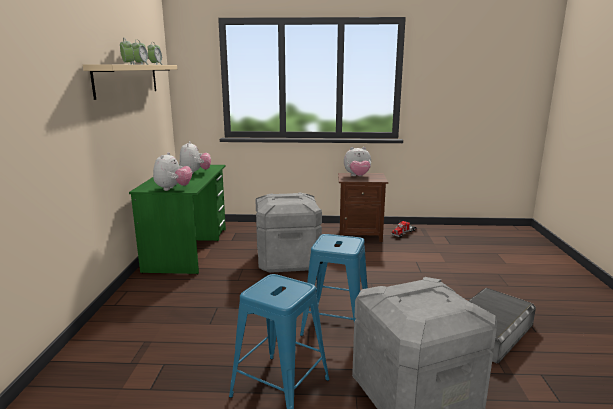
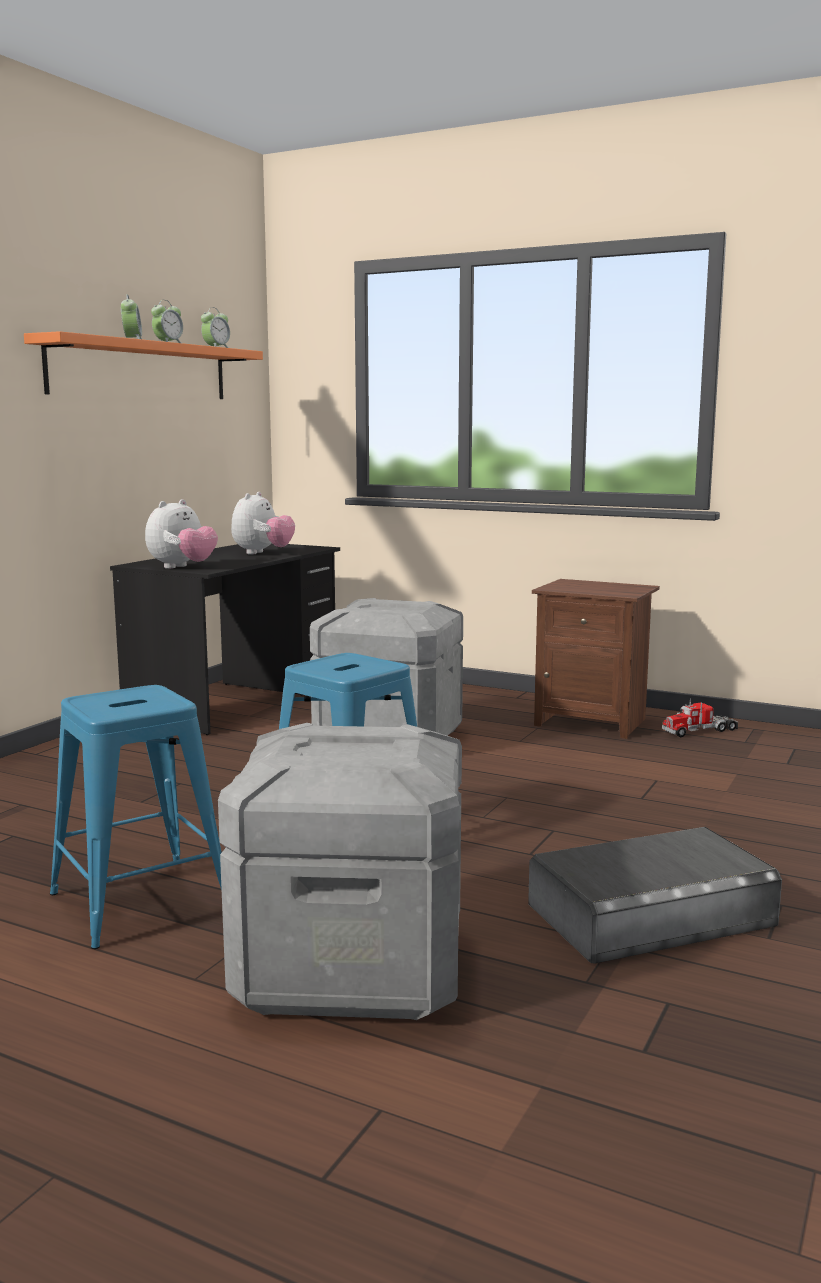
camera: 25 degrees right, 5 degrees down
(127, 79) = (141, 370): beige shelf -> orange shelf
(188, 249) = (237, 700): green desk -> black desk
(357, 176) = (587, 586): plush toy -> none

